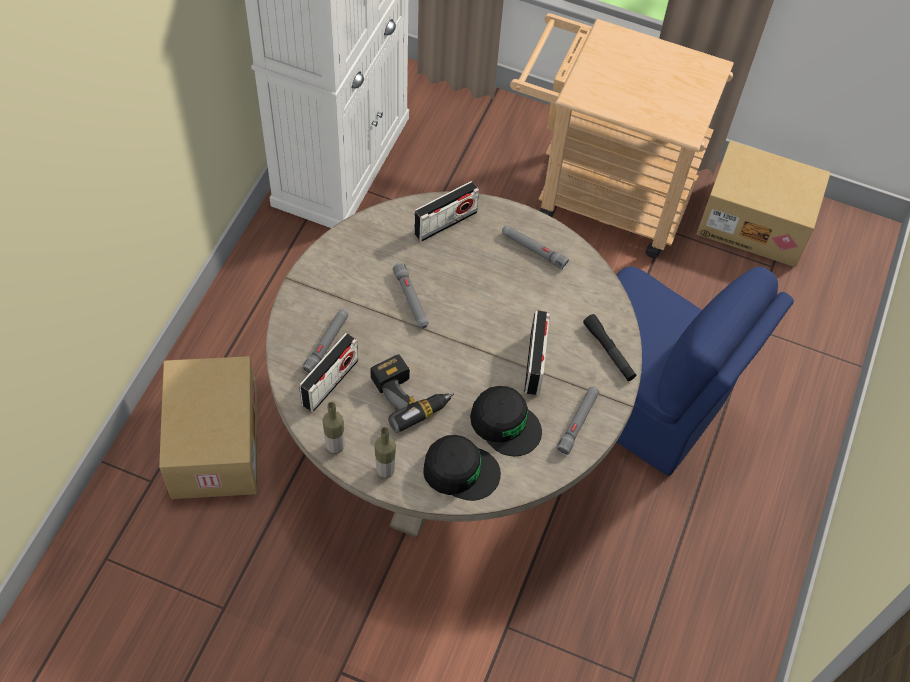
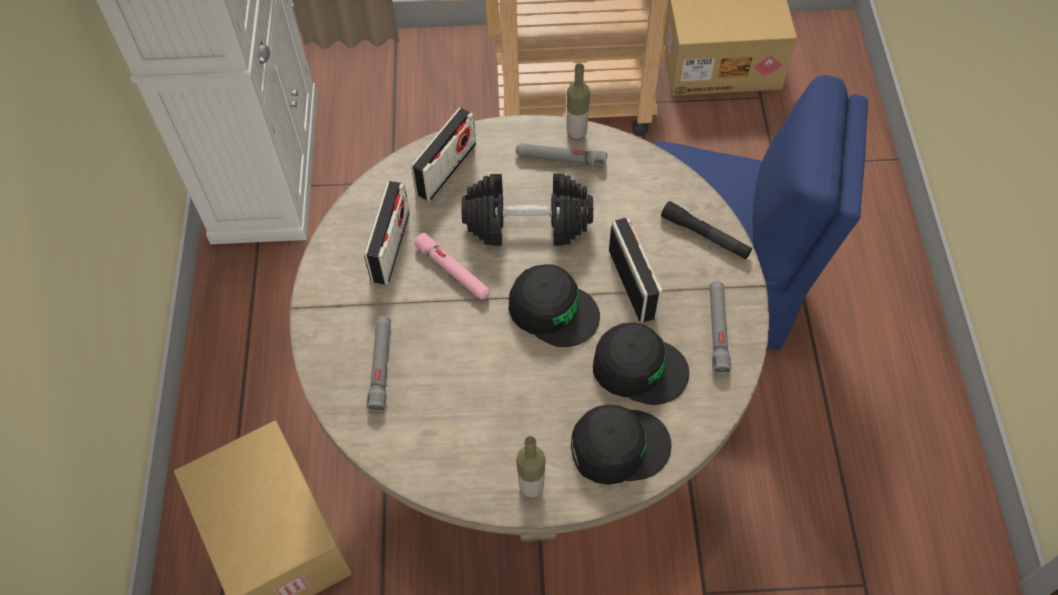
camera: 20 degrees left, 0 degrees up
(330, 382) = (409, 410): radio -> radio (390, 247)
(335, 446) = (455, 485): bottle -> bottle (576, 133)
(410, 395) = (511, 383): power drill -> none
(411, 299) = (453, 271): grey flashlight -> pink flashlight
(467, 357) = (553, 310): none -> black cap
(483, 287) = (528, 223): none -> black dumbbell

